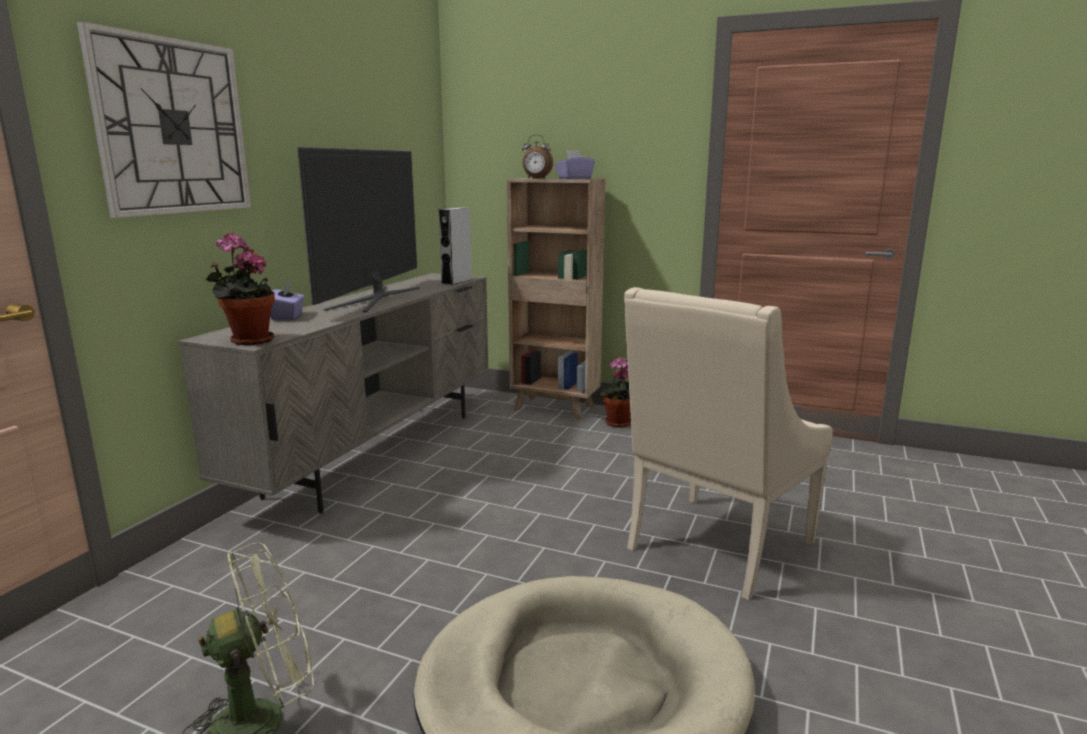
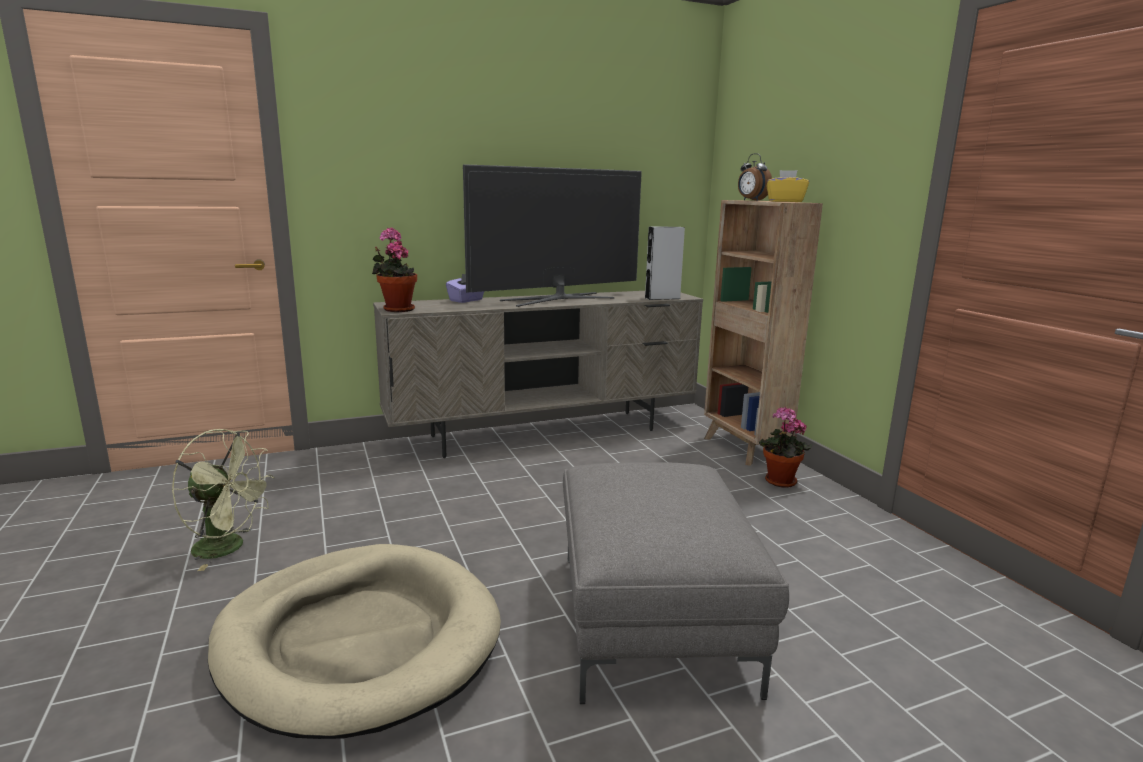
camera: 45 degrees right, 0 degrees up
(173, 127) = (388, 150): wall clock -> none
(574, 178) = (785, 201): purple tissue box -> yellow tissue box
(715, 547) = (649, 618): beige armchair -> grey ottoman

